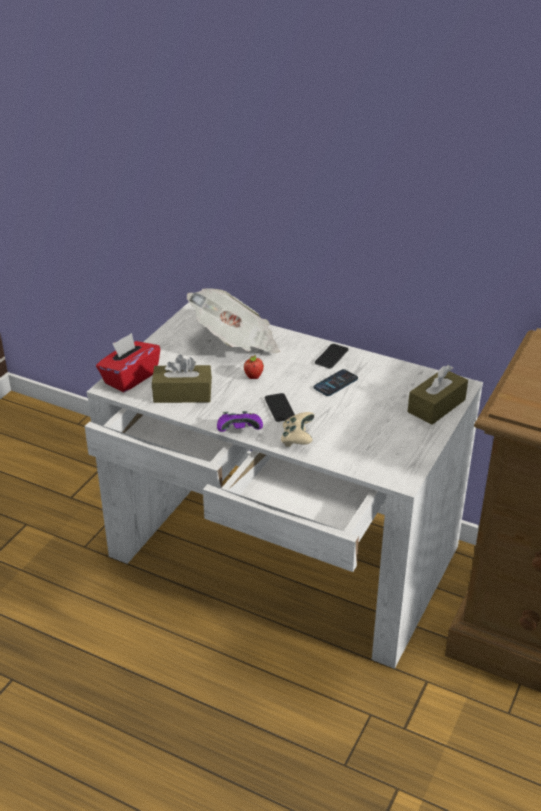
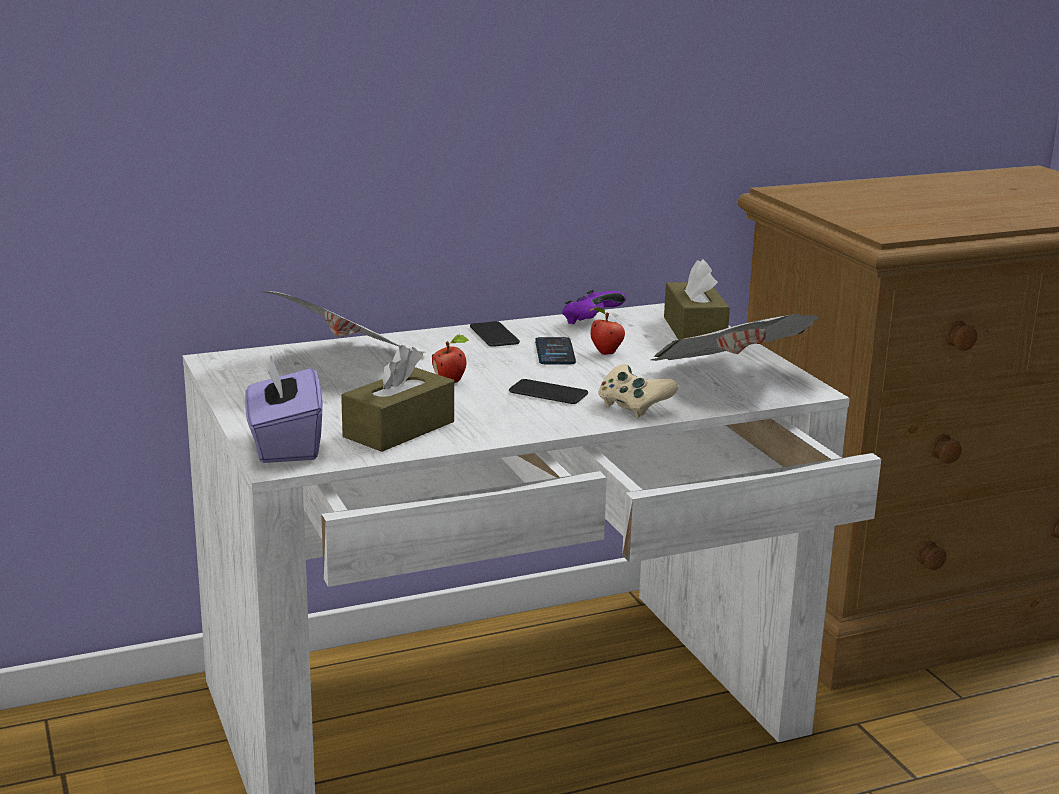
camera: 50 degrees left, 15 degrees down
(130, 378) = (285, 445): red tissue box -> purple tissue box
(239, 431) = (555, 429): purple game controller -> purple game controller (591, 322)
(358, 397) = (605, 353): none -> apple
(377, 450) = (729, 381): none -> newspaper

